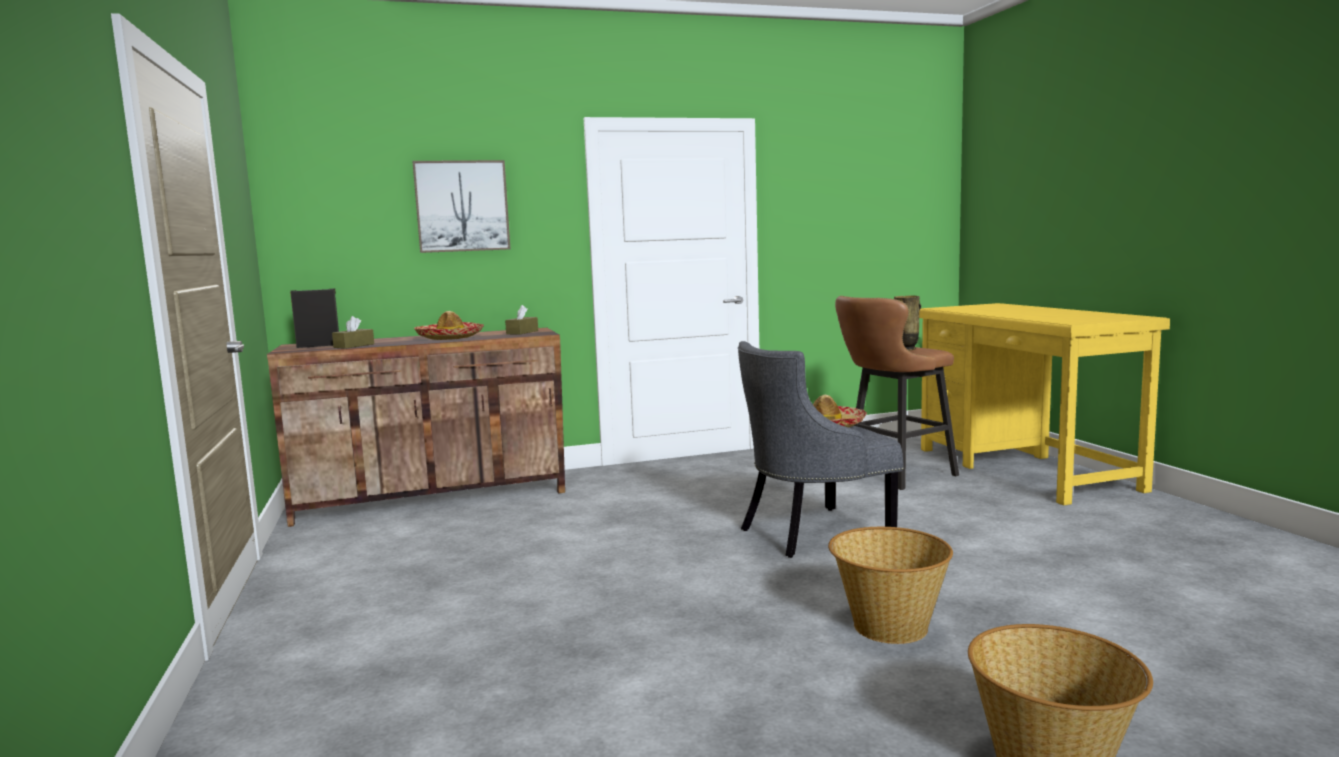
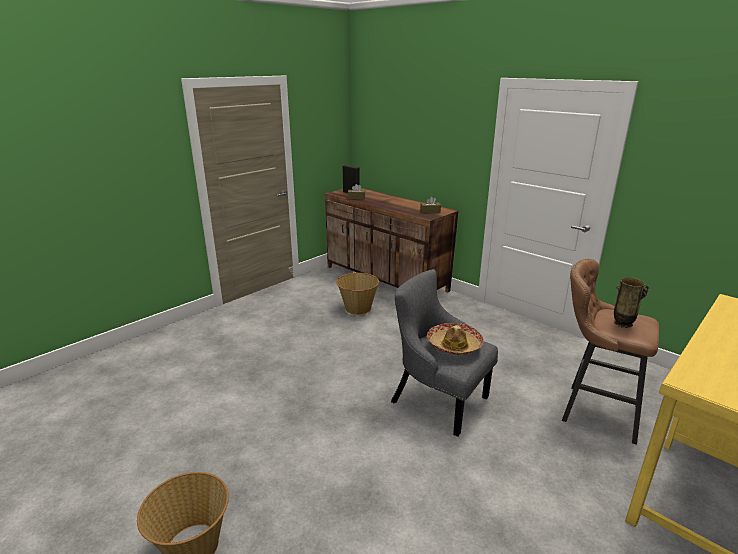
camera: 60 degrees right, 15 degrees up
(450, 337) = (397, 204): hat -> none
(462, 206) = (428, 130): picture -> none
(888, 627) = (322, 460): basket -> basket (357, 308)

